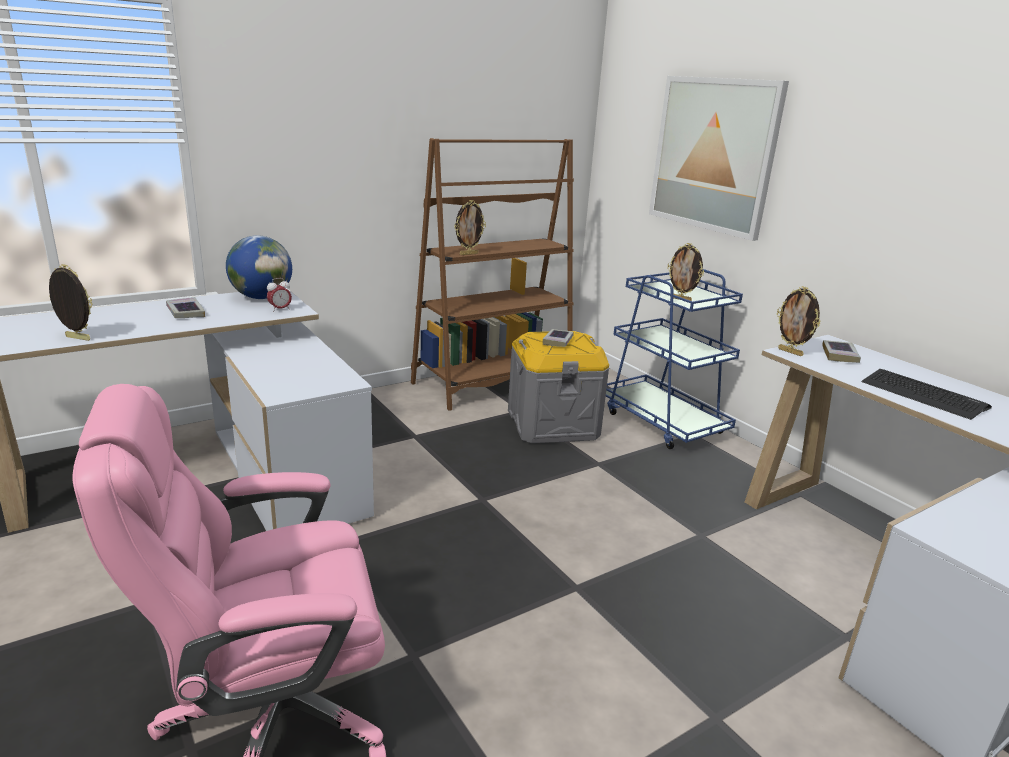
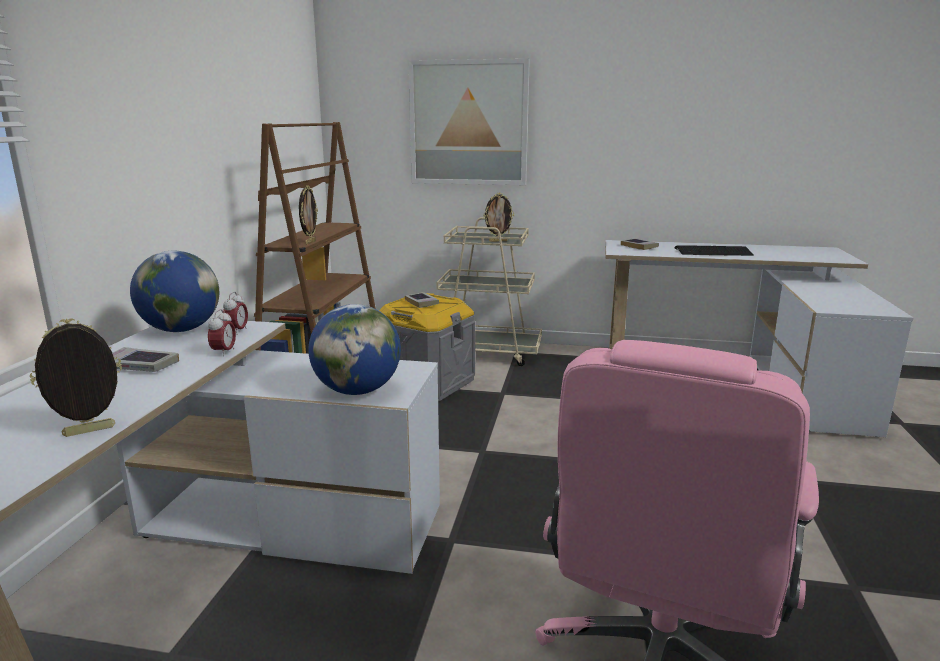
camera: 45 degrees left, 5 degrees down
(235, 320) = (224, 352): none -> alarm clock
(276, 381) = (357, 391): none -> globe
(662, 422) = (487, 352): blue cart -> beige cart
(790, 352) = (619, 251): picture frame -> none

